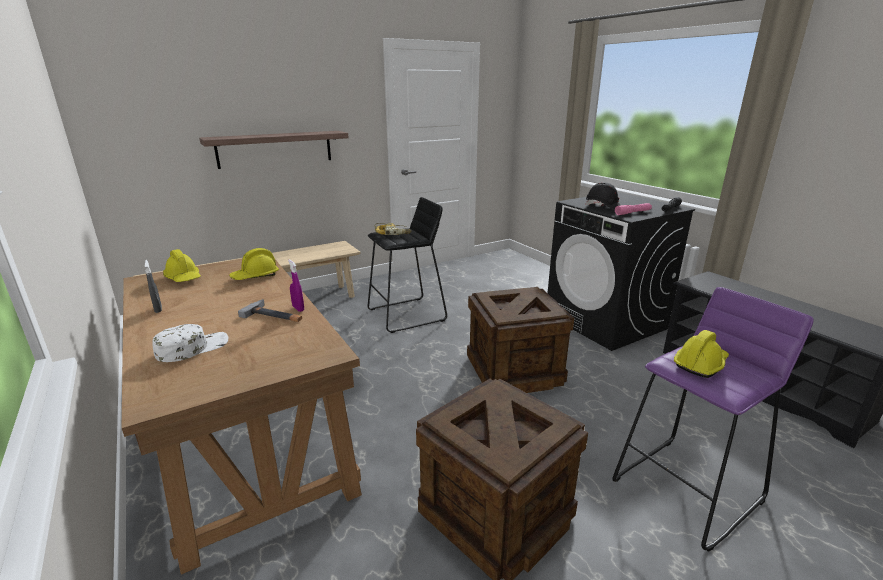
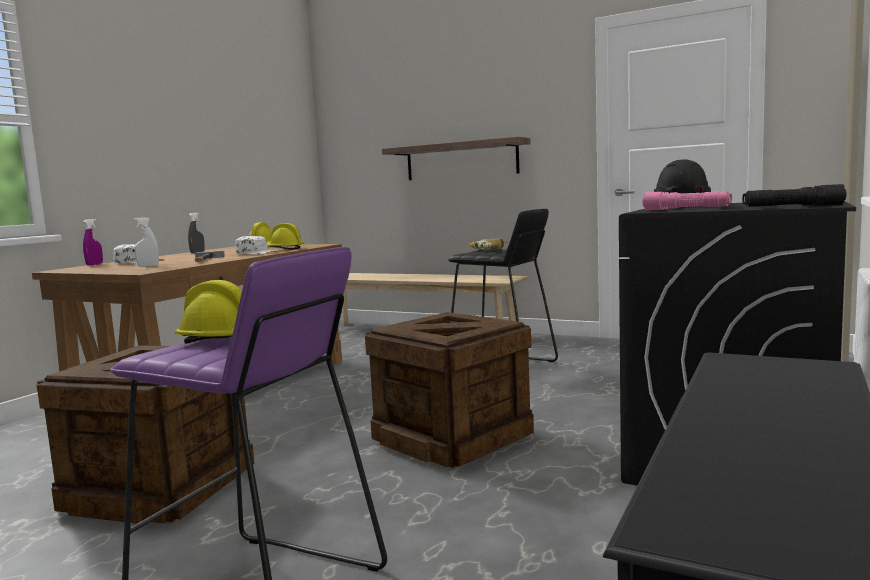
camera: 60 degrees right, 15 degrees down
(265, 289) = (257, 253): none -> white cap
(270, 347) = (148, 266): none -> white spray bottle
(298, 308) = (224, 259): purple spray bottle -> purple spray bottle (94, 264)

